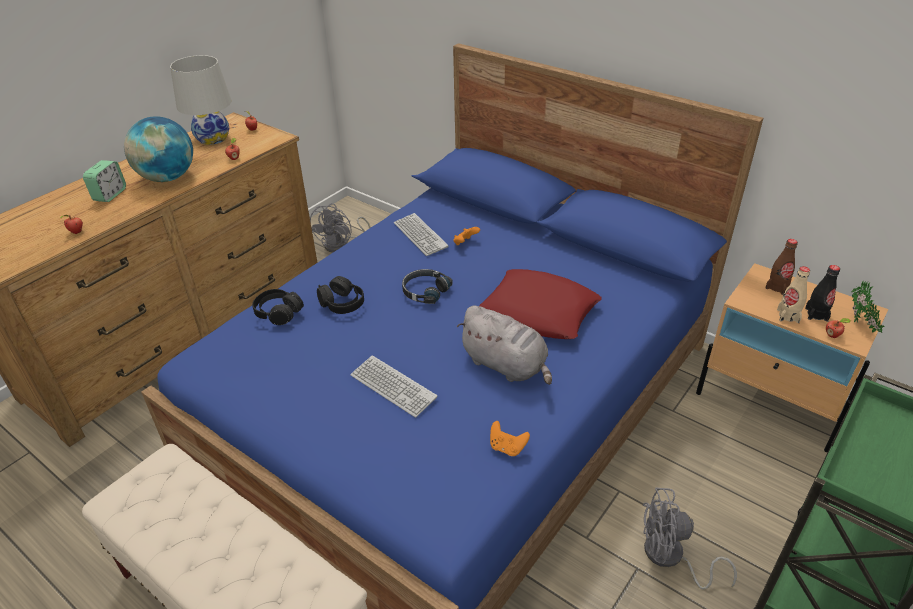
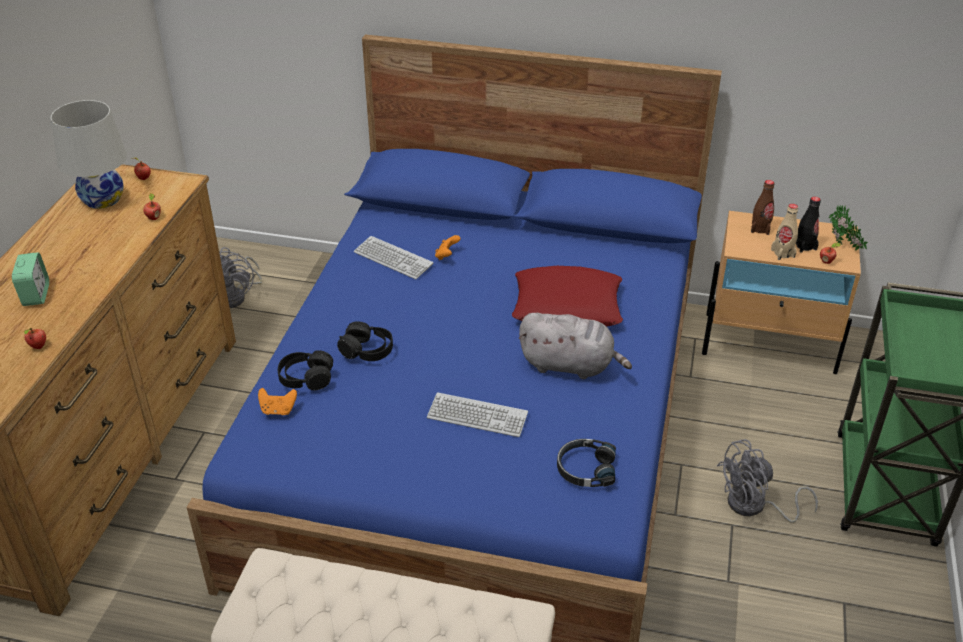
camera: 25 degrees left, 0 degrees up
(167, 178) = (91, 258): globe -> none
(425, 291) = (442, 316): black headphones -> black headphones (585, 469)
(507, 447) = (619, 437): orange game controller -> orange game controller (278, 410)

